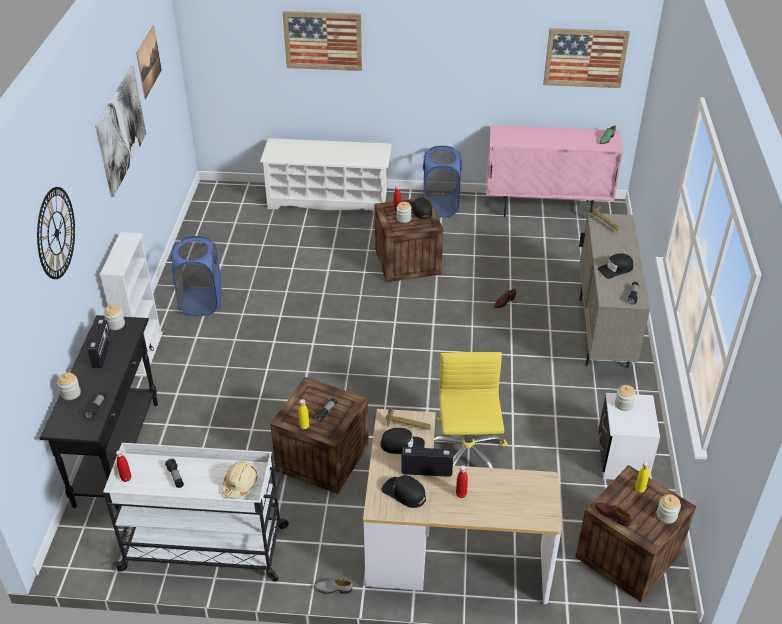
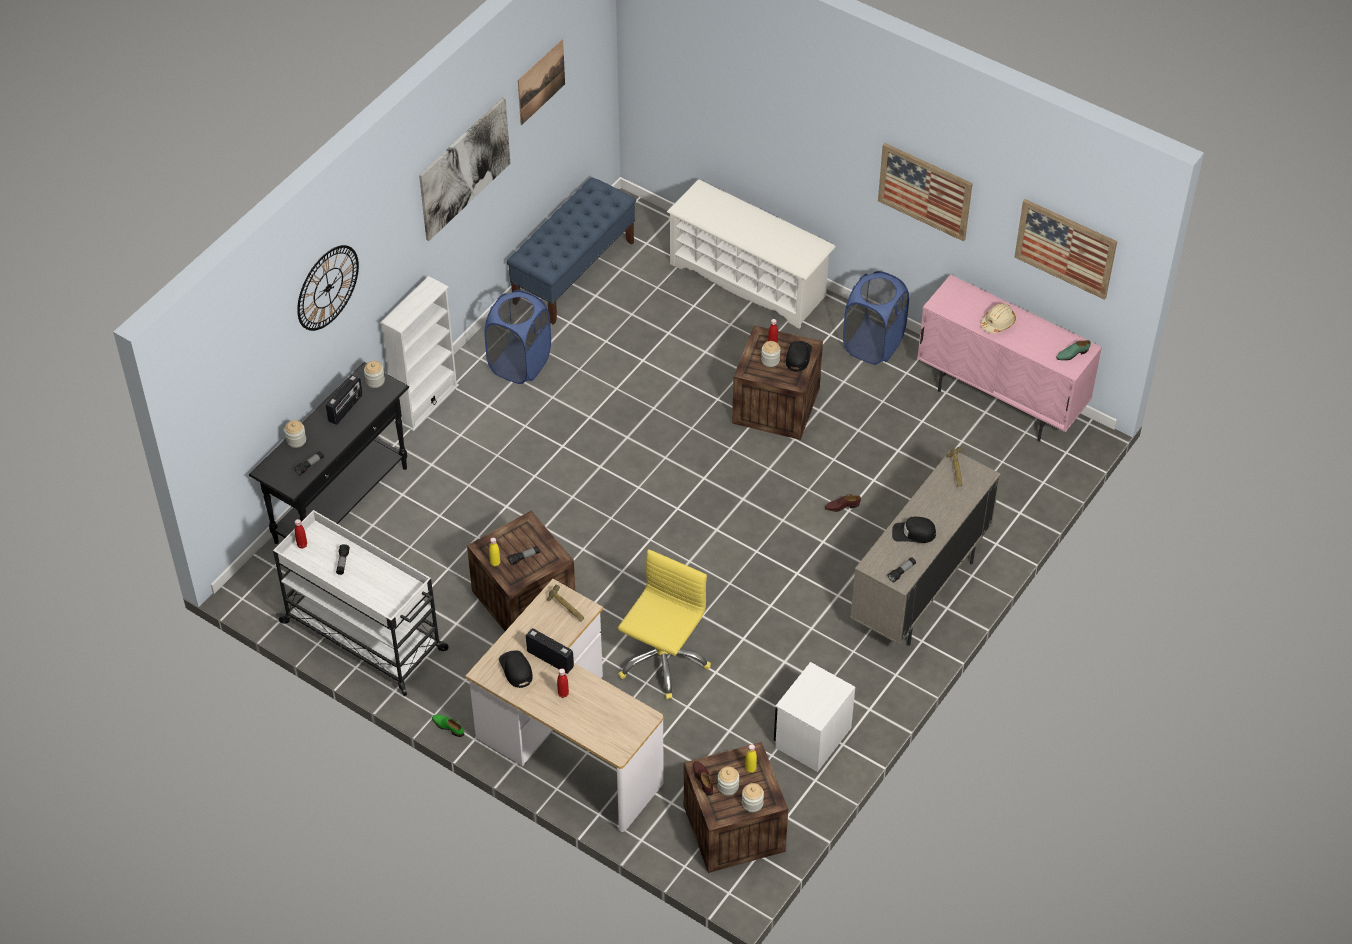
camera: 30 degrees right, 10 degrees up
(201, 235) = (574, 272): none -> blue bench
(240, 484) = (391, 595): beige hard hat -> beige hard hat (998, 323)
(323, 40) = (771, 103): picture -> picture (925, 191)
(333, 589) = (448, 727): grey shoe -> green shoe
(402, 445) = (548, 625): black cap -> none
(623, 404) = (816, 682): jar -> jar (728, 786)

